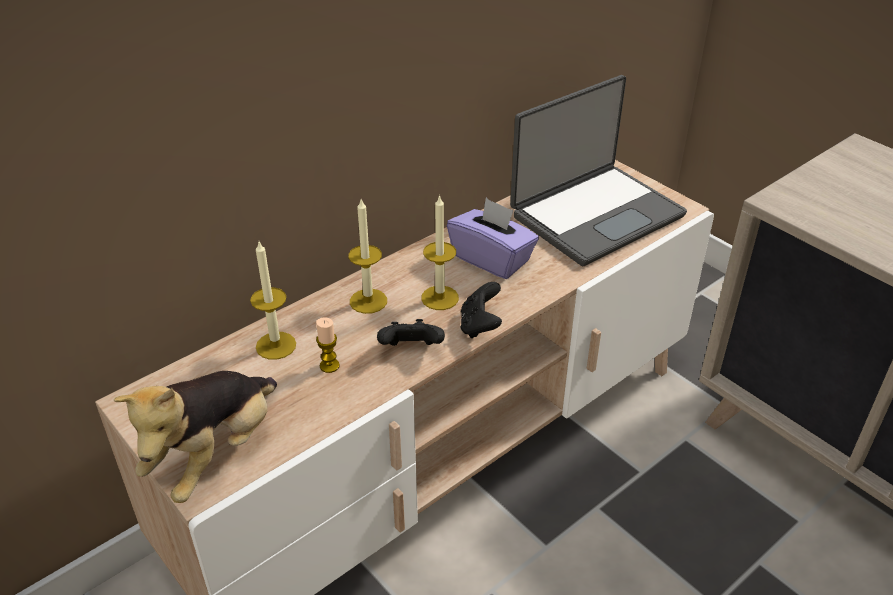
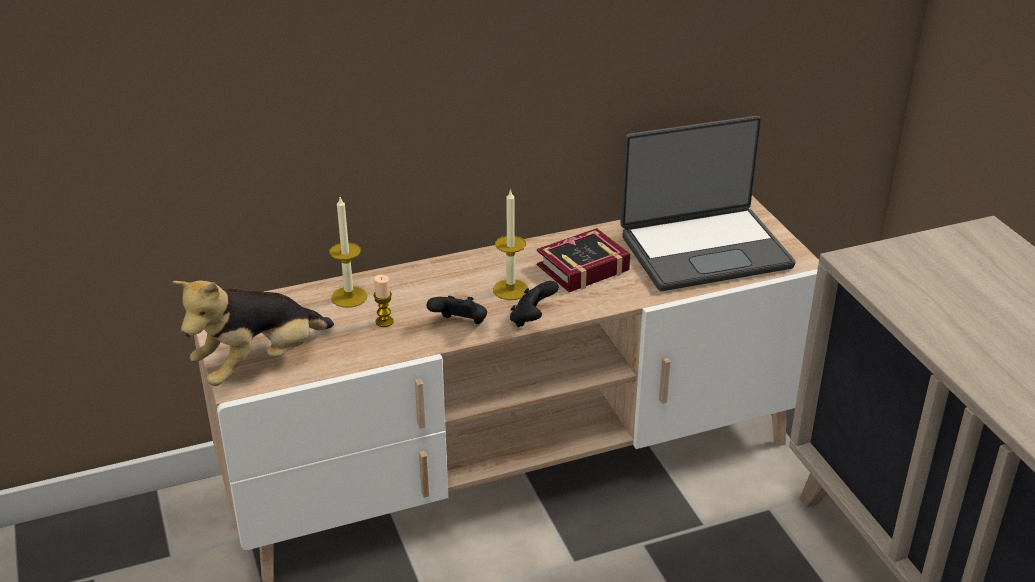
camera: 20 degrees right, 5 degrees down
(368, 301) = (446, 279): candle -> none
(492, 259) = (578, 268): purple tissue box -> book

